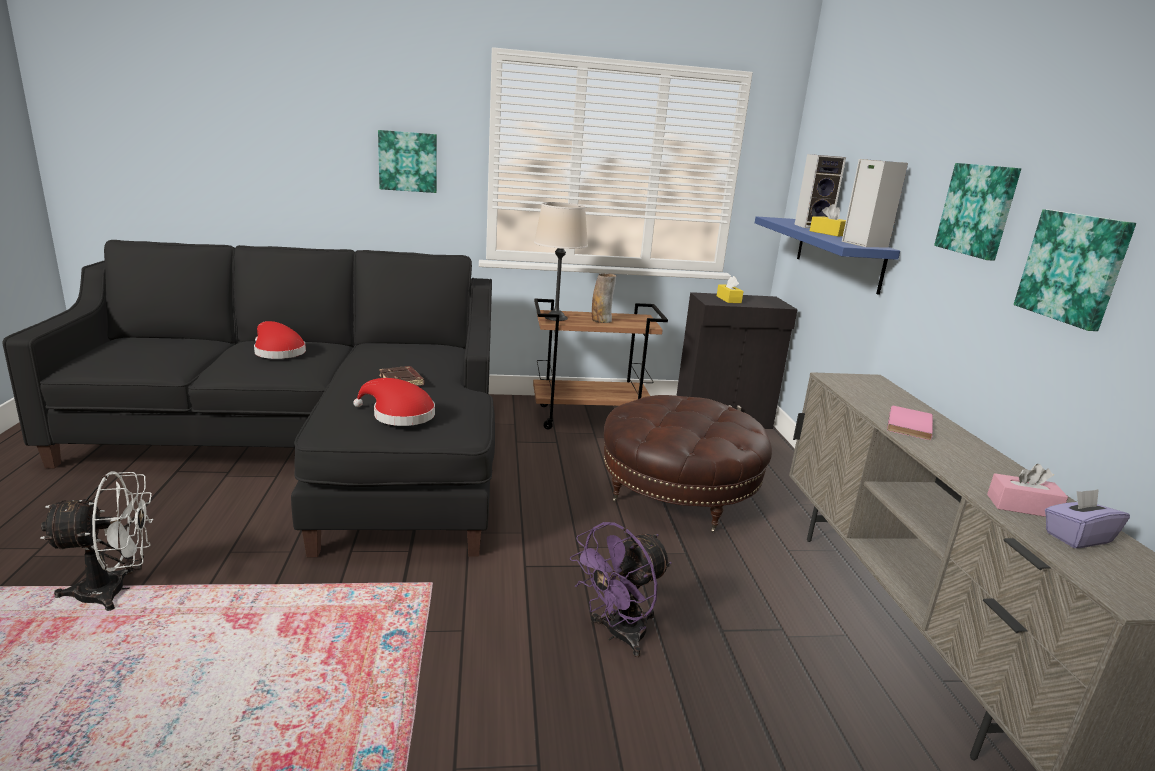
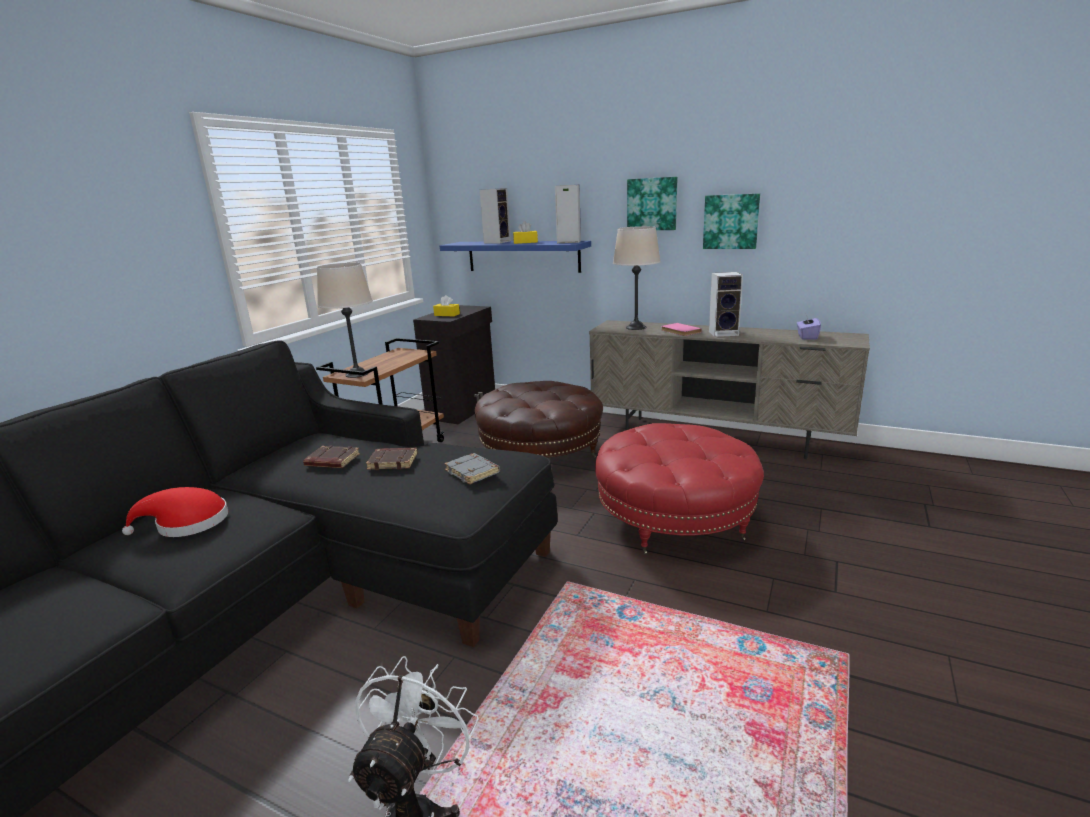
camera: 55 degrees left, 0 degrees up
(389, 361) = (331, 461): none -> brown book
(399, 415) = (473, 472): red hat -> grey book
(408, 161) = (133, 257): picture -> none
(601, 320) = (388, 362): vase -> none
(618, 635) = (675, 520): purple fan -> red ottoman
(874, 395) = (636, 327): none -> beige table lamp
(958, 458) = (724, 333): none -> speaker
(1022, 506) = (777, 336): pink tissue box -> none

